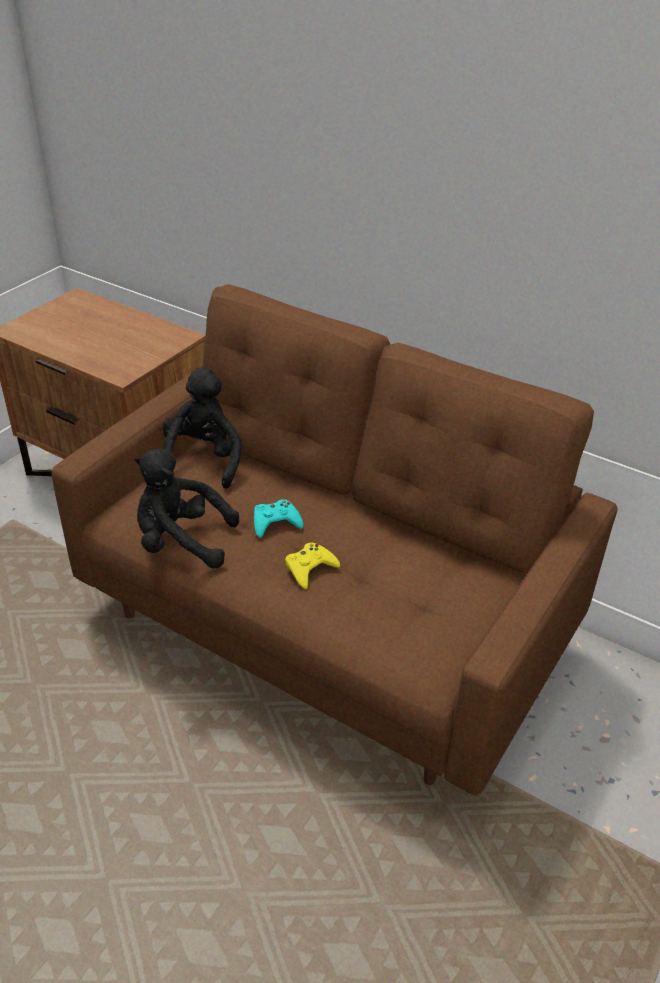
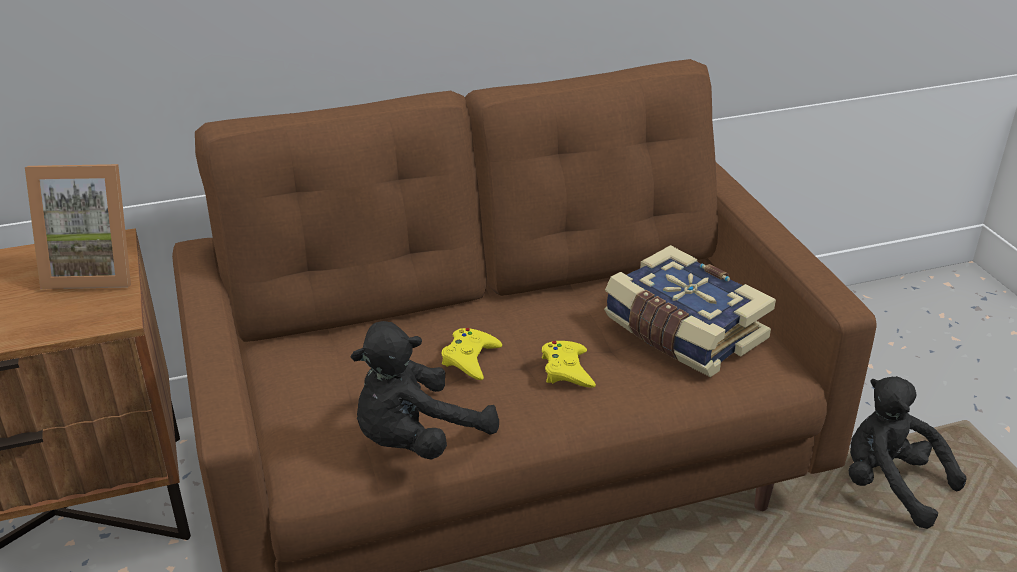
camera: 50 degrees left, 5 degrees down
(154, 346) = (94, 270): none -> picture frame
(203, 460) = (296, 361): black plush toy -> black plush toy (889, 484)
(275, 522) = (470, 358): turquoise game controller -> yellow game controller
(414, 603) = (682, 332): none -> book

